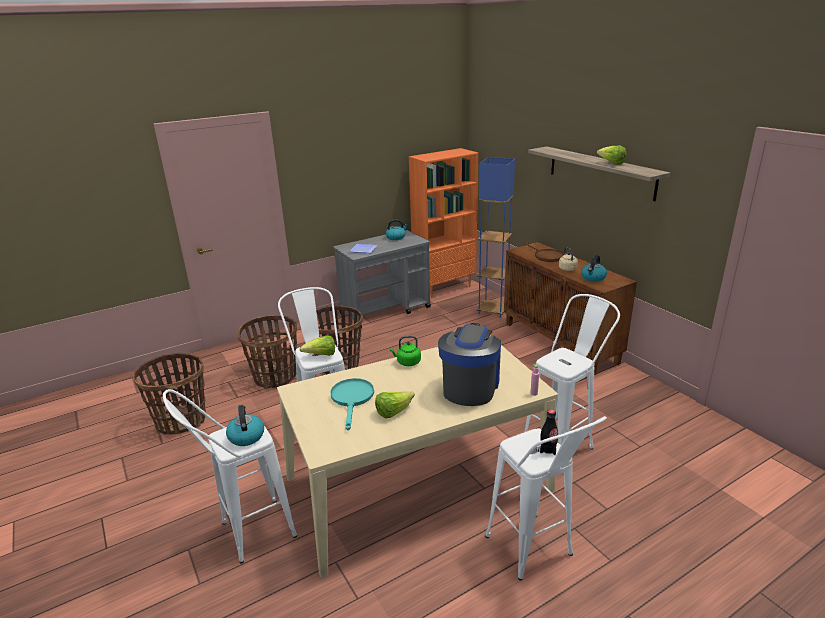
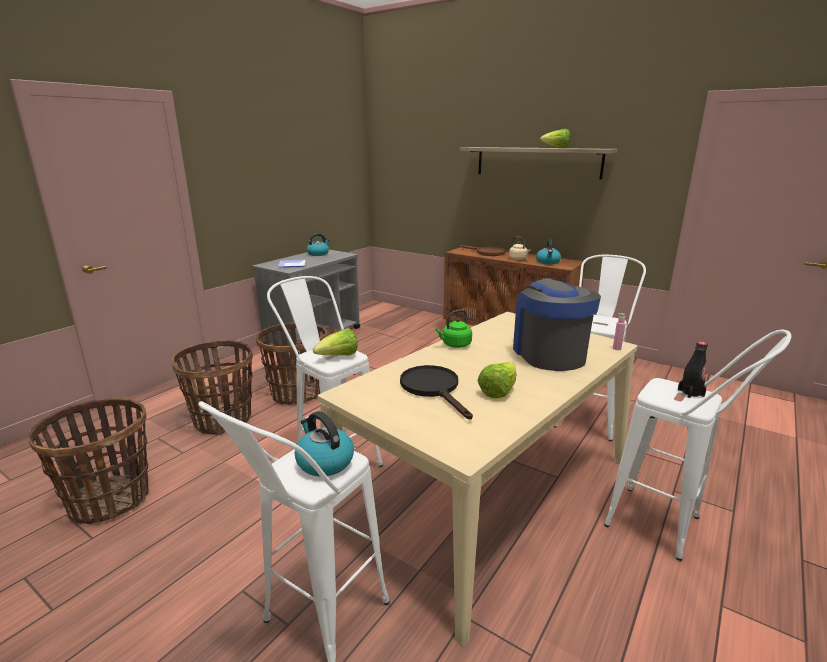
camera: 25 degrees left, 5 degrees down
(352, 399) = (433, 388): turquoise frying pan -> black frying pan
(444, 288) = (361, 311): orange bookcase -> none
(492, 311) = (423, 322): blue floor lamp -> none

